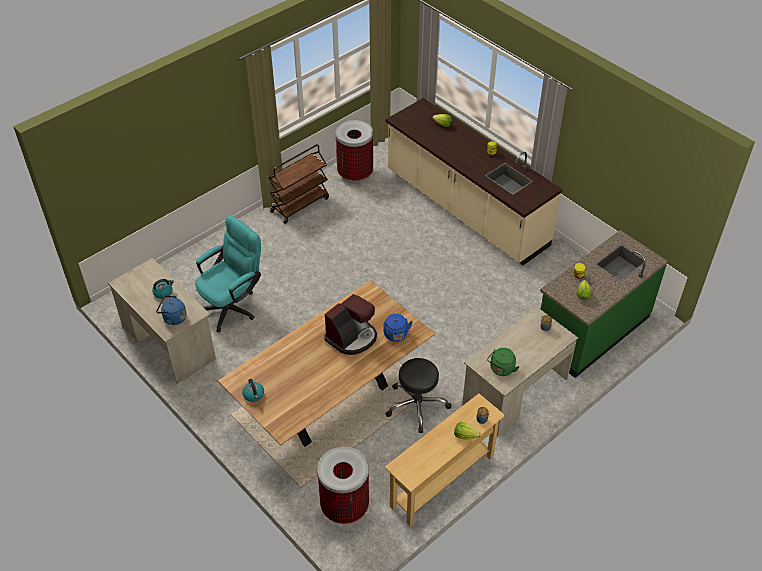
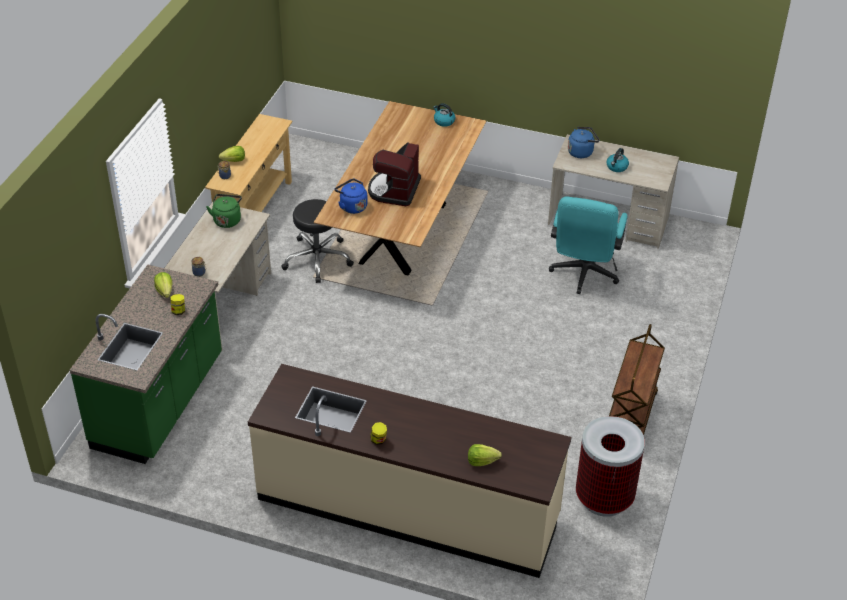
camera: 150 degrees right, 5 degrees down
(344, 507) = (330, 169): trash can -> none

